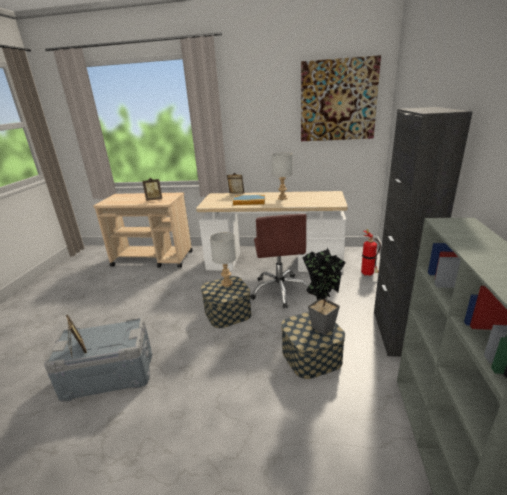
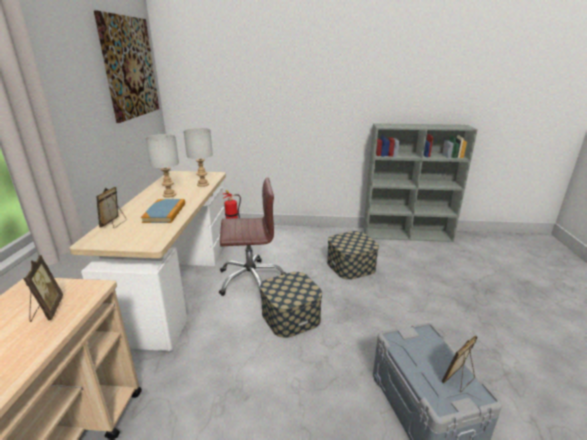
camera: 95 degrees left, 0 degrees up
(226, 283) = (279, 288): grey table lamp -> grey table lamp (203, 184)
(321, 325) = (347, 238): potted plant -> none
(395, 333) = (318, 232): black cabinet -> none

